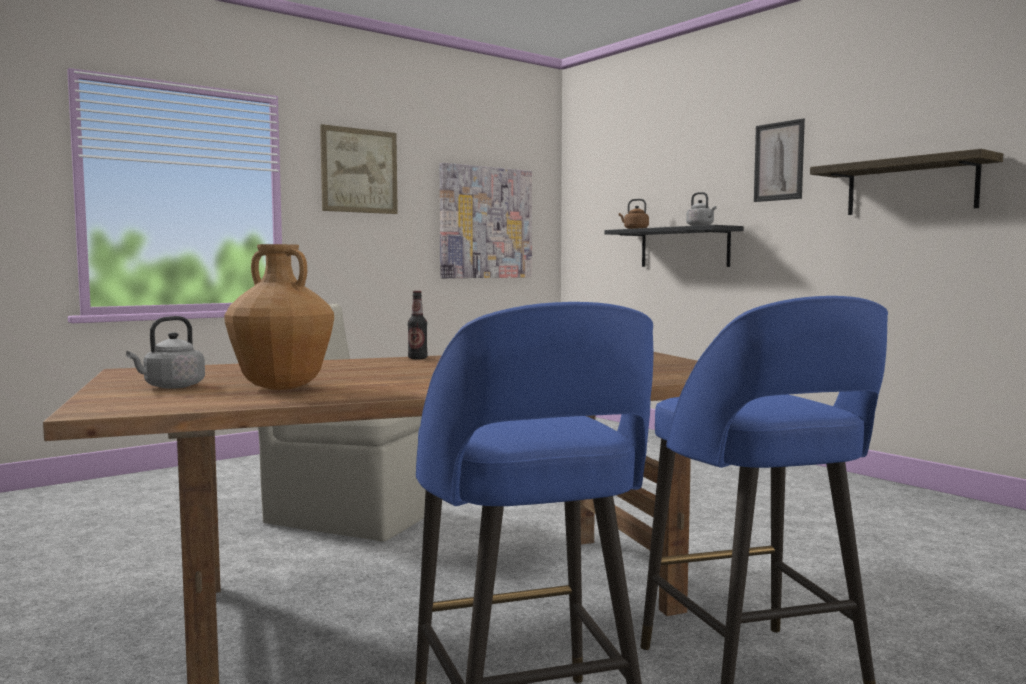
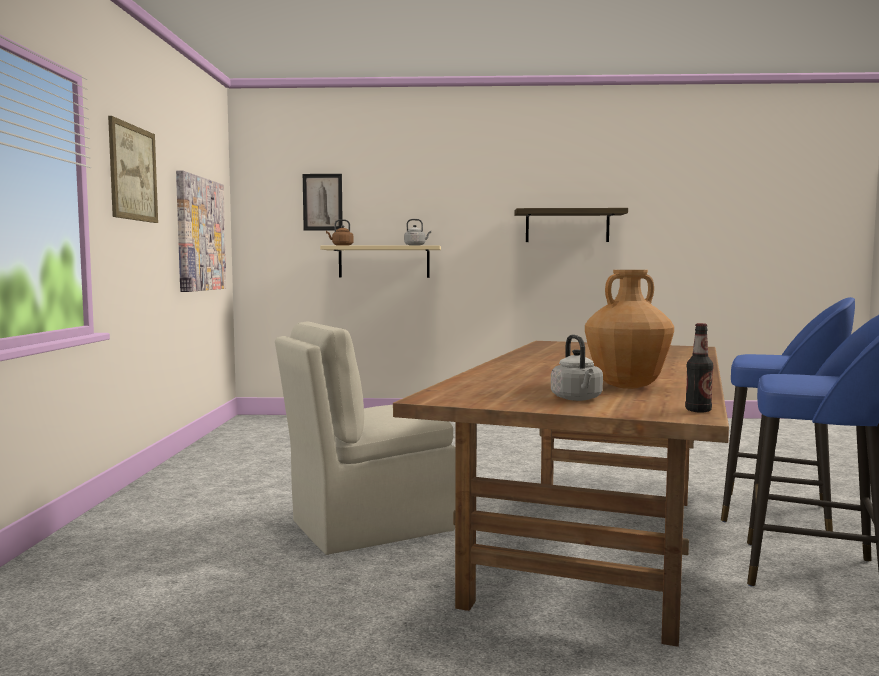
camera: 50 degrees left, 0 degrees up
(417, 358) = (508, 361): bottle -> bottle (698, 410)
(684, 247) = (384, 262): black shelf -> beige shelf
(779, 161) = (470, 200): picture -> picture (322, 202)

